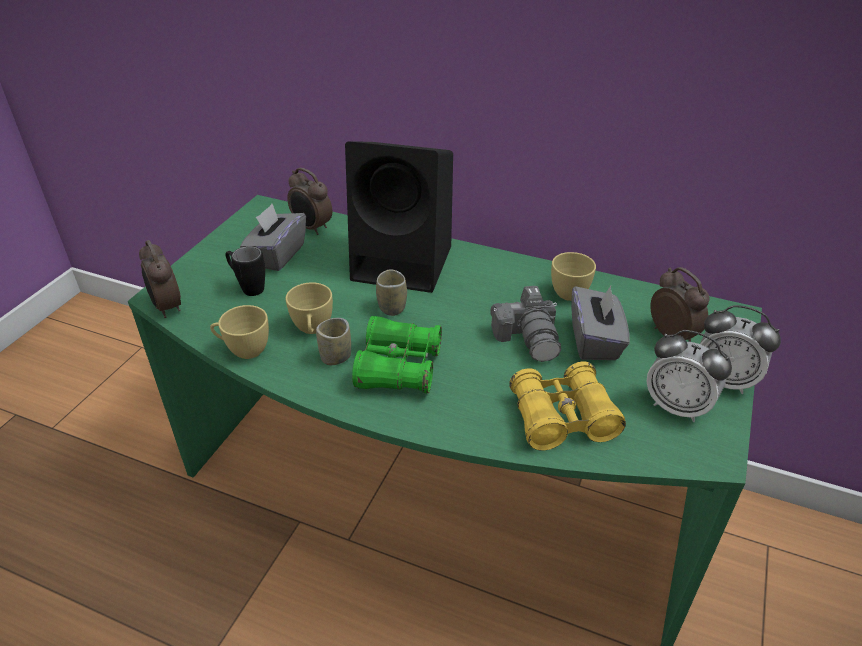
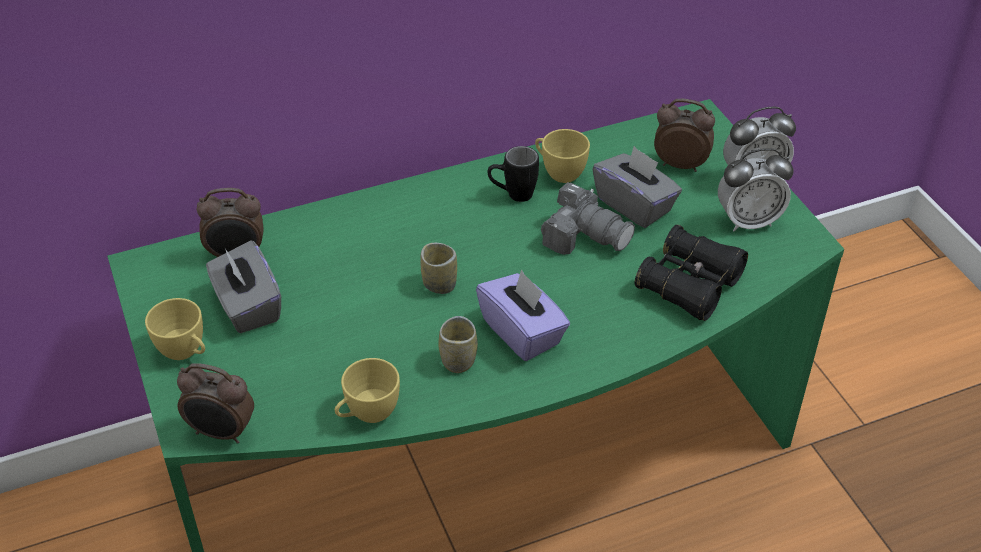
camera: 45 degrees left, 5 degrees up
(248, 287) = (272, 357): black mug -> black mug (512, 195)
(312, 329) = (400, 352): yellow cup -> yellow cup (185, 352)
(398, 368) = (522, 332): green binoculars -> purple tissue box
(405, 263) = (388, 234): black speaker -> none
(562, 418) = (689, 285): yellow binoculars -> black binoculars

